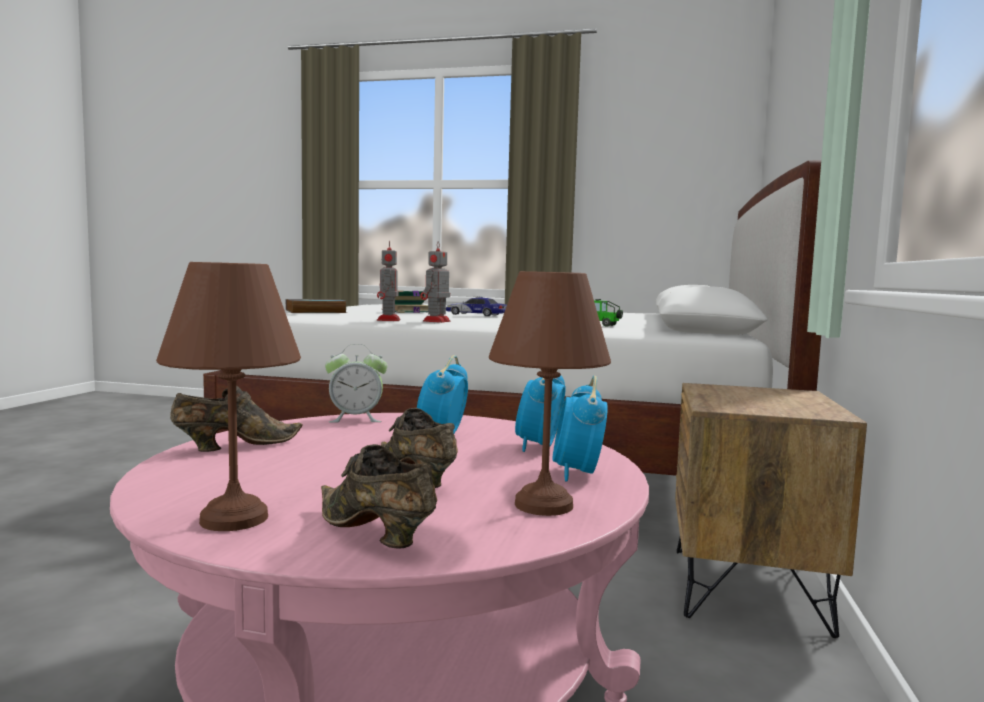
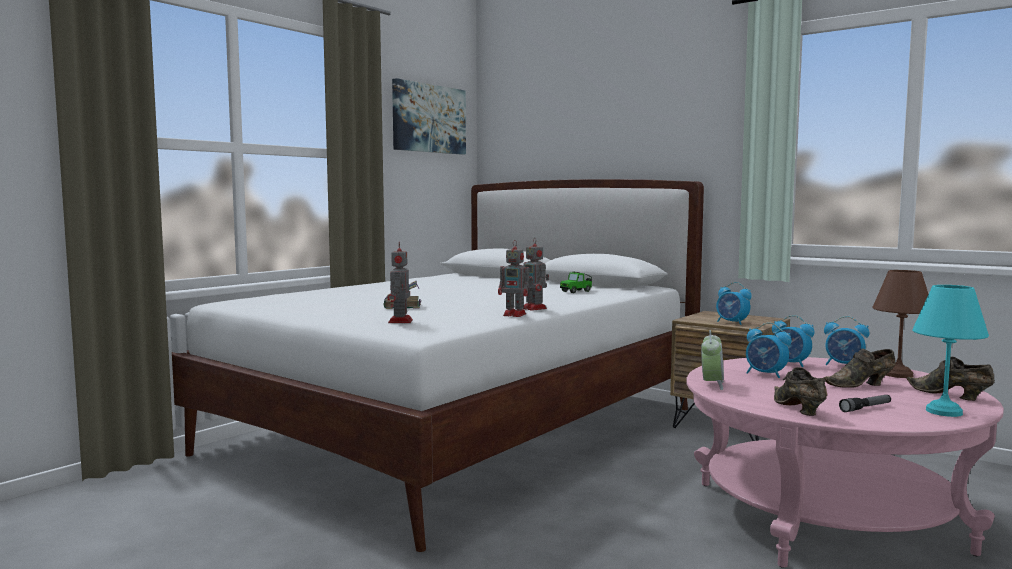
camera: 65 degrees left, 0 degrees up
(237, 518) = (943, 411): brown table lamp -> turquoise table lamp
(249, 475) = (866, 408): none -> flashlight
(315, 311) = (400, 321): book -> toy robot
(374, 533) = (950, 396): brown shoe -> brown shoe turned 75 degrees clockwise
(476, 315) = (467, 298): toy car -> none
(671, 136) = (429, 118): none -> picture
(721, 399) = (732, 323): none -> alarm clock

